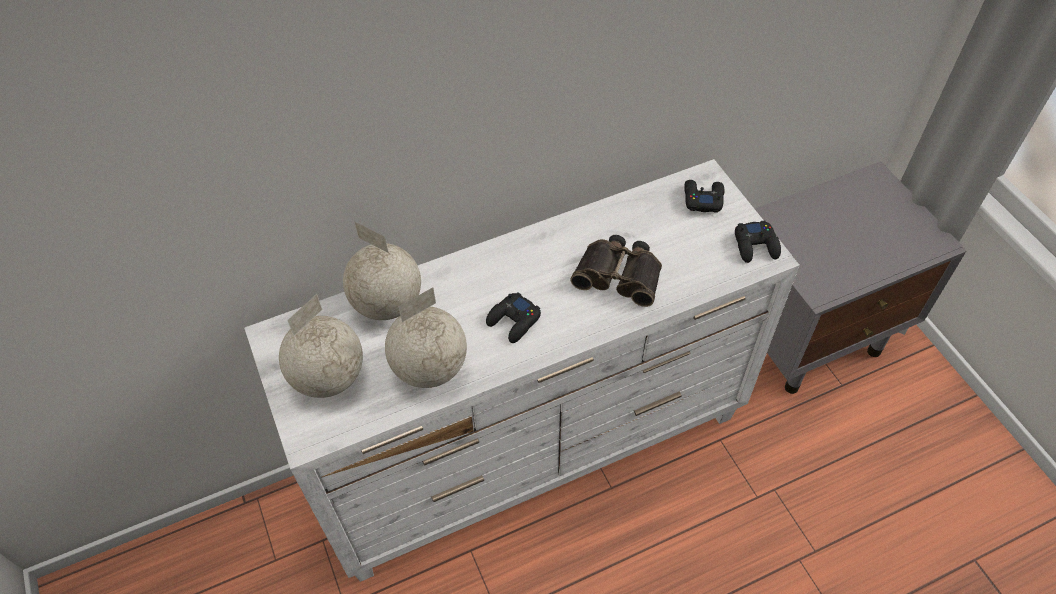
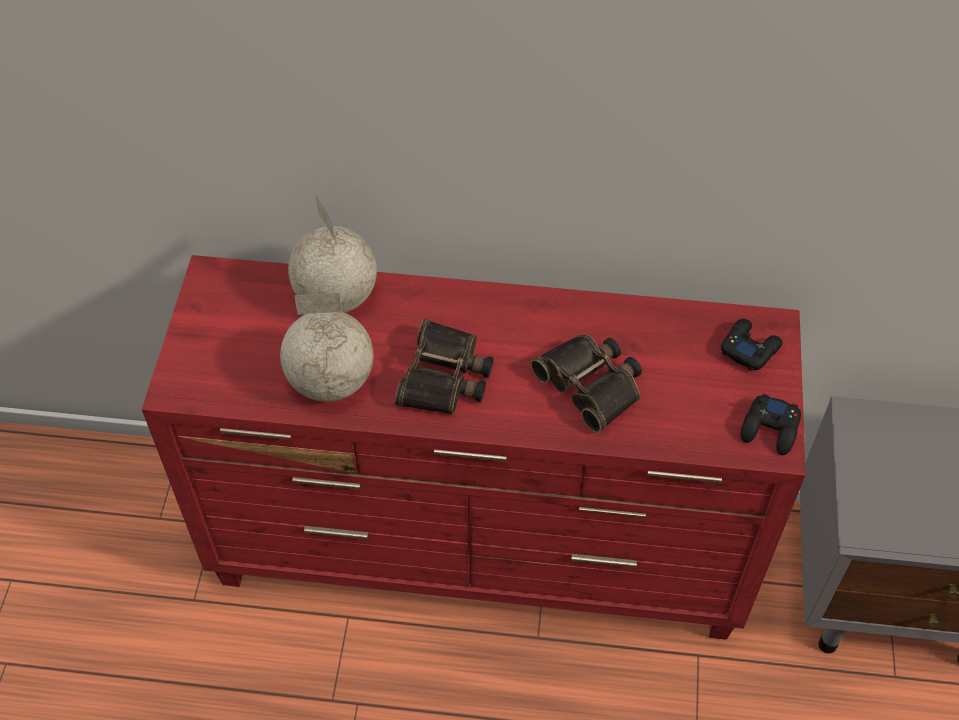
camera: 30 degrees right, 0 degrees up
(328, 378) = (232, 341): globe -> none
(514, 321) = (446, 377): black game controller -> binoculars
(533, 449) = (481, 550): white dresser -> red dresser

